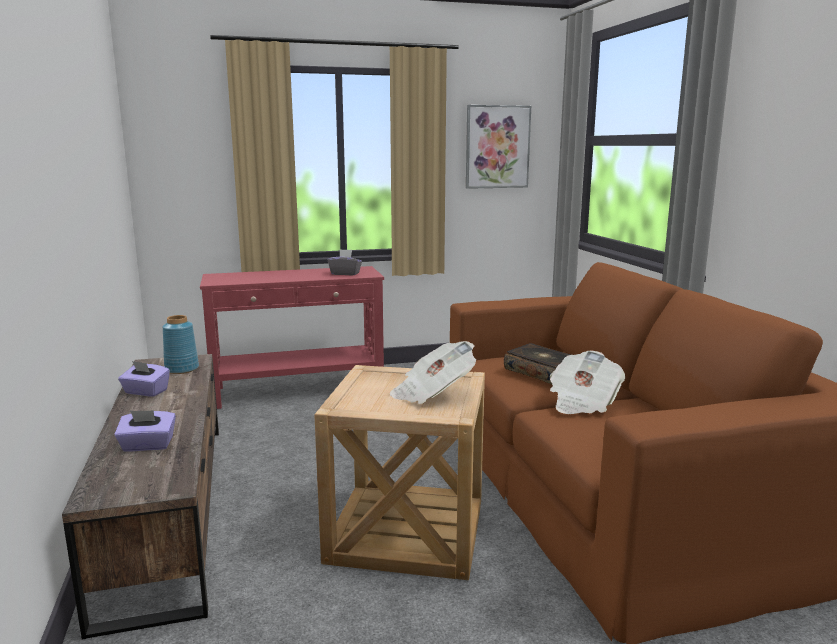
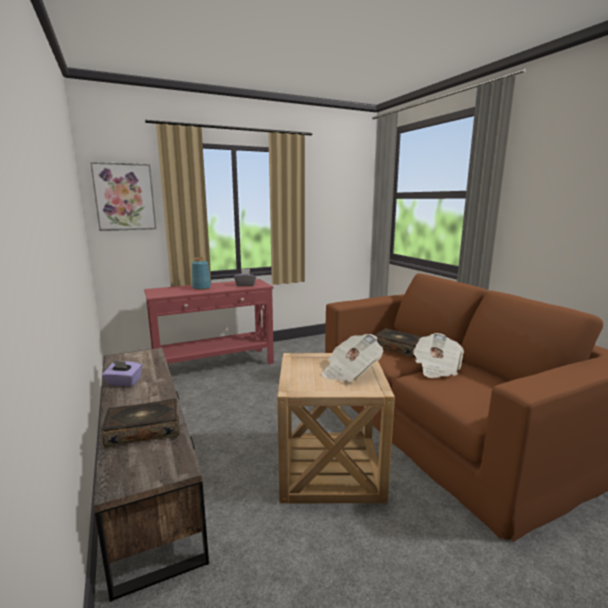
camera: 10 degrees left, 0 degrees up
(147, 446) = (144, 430): purple tissue box -> book
(181, 369) = (144, 361): blue vase -> blue vase (201, 288)
(497, 147) = (334, 199): picture -> picture (124, 197)

